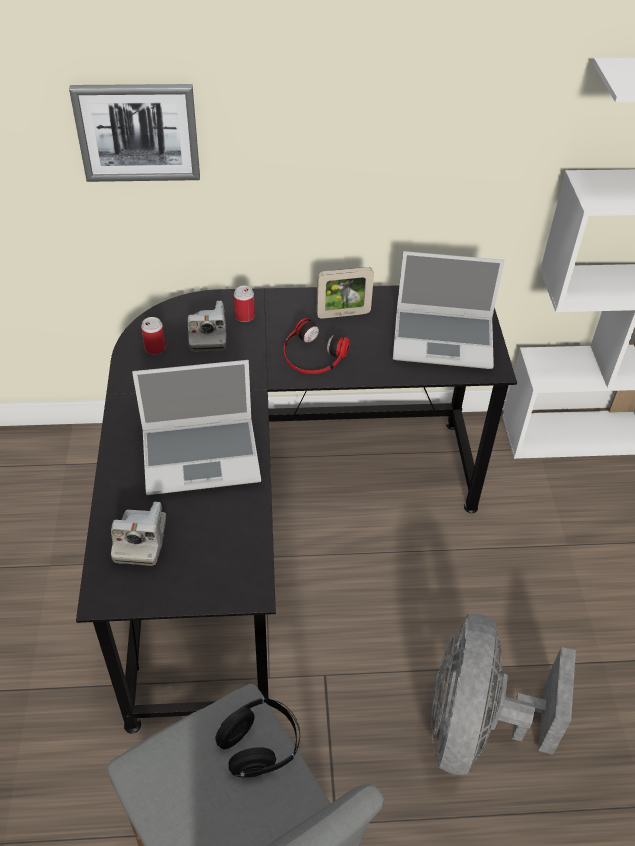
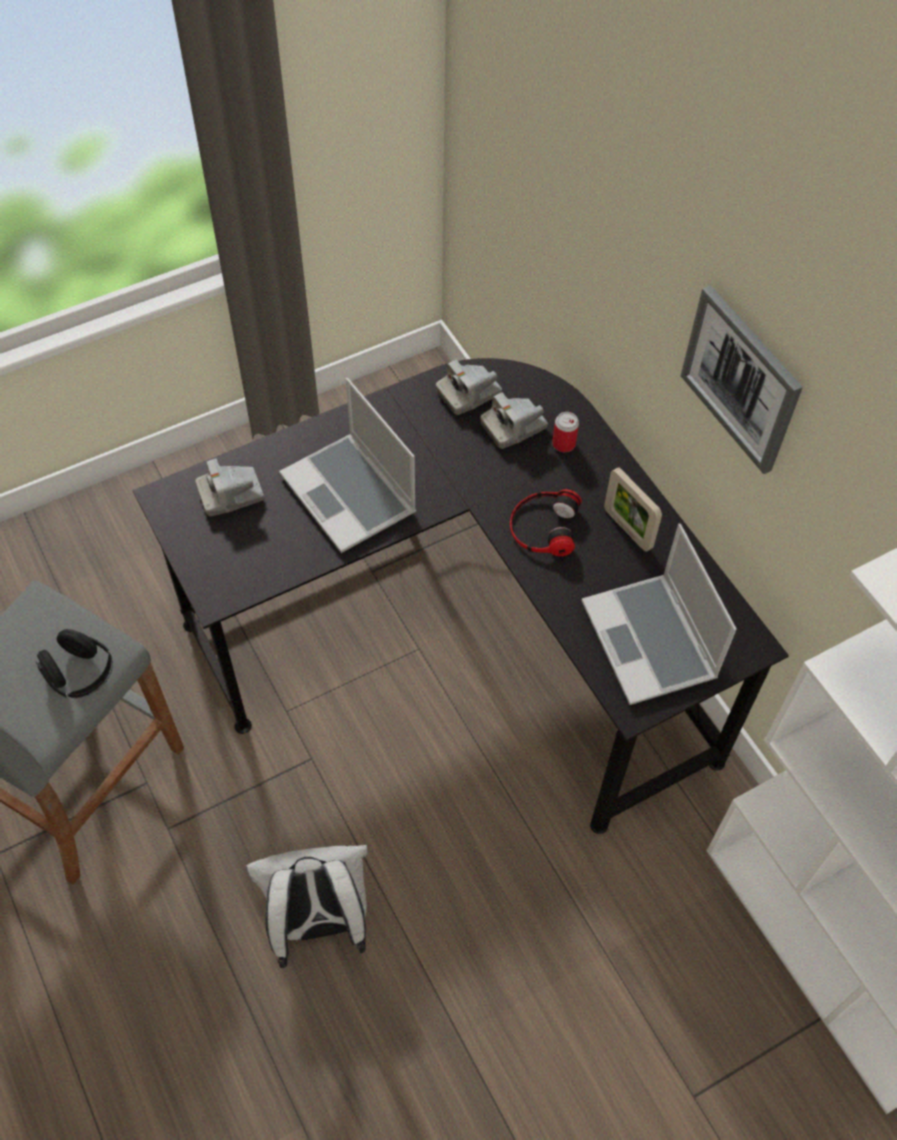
camera: 65 degrees right, 10 degrees up
(138, 132) = (582, 200): picture -> picture (741, 379)
(155, 348) = (468, 393): can -> camera
(476, 725) = (319, 921): grey fan -> white backpack

